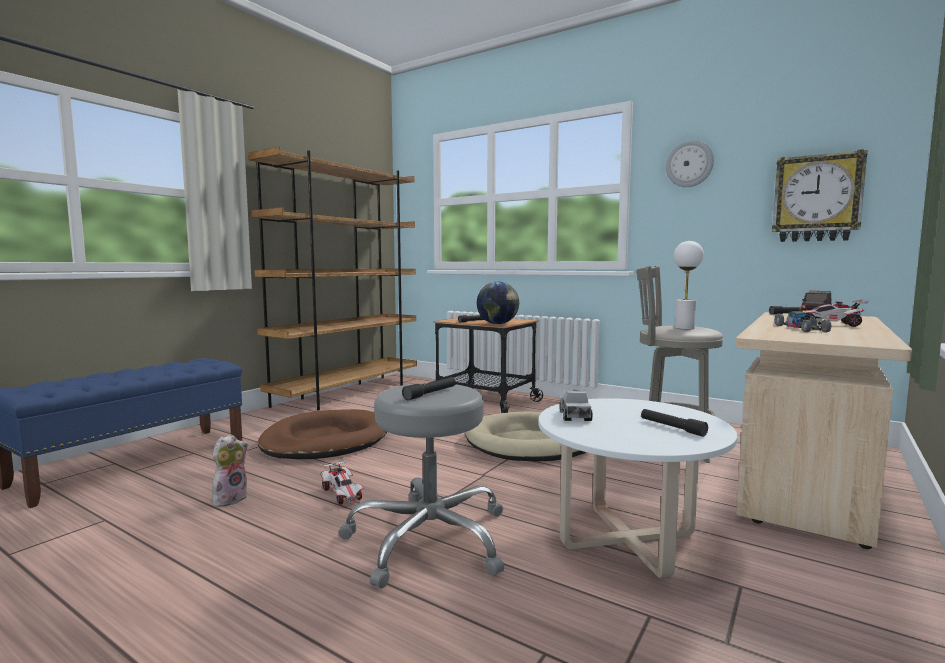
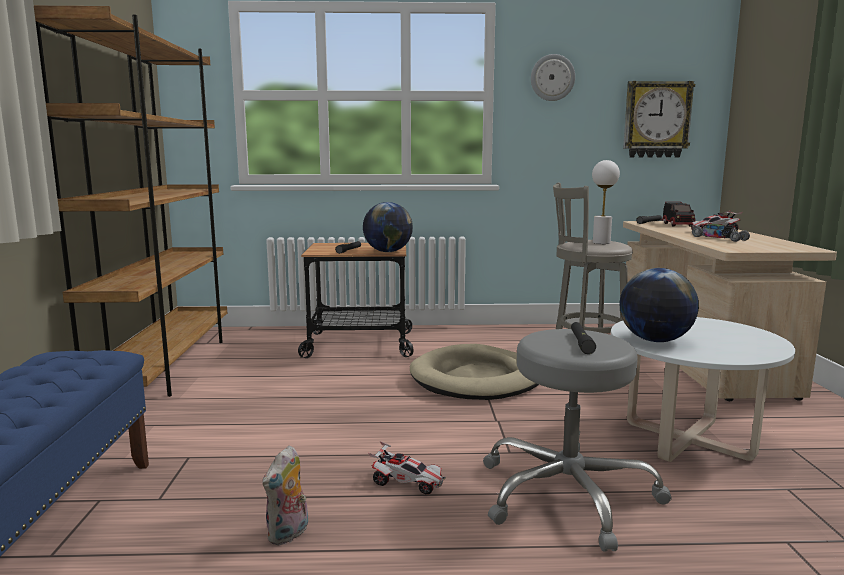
camera: 35 degrees left, 5 degrees up
(230, 499) = (289, 534): plush toy -> plush toy turned 150 degrees counterclockwise
(325, 440) = (263, 431): brown dog bed -> none
(575, 416) = (655, 340): toy truck -> globe
(672, 427) = (731, 336): black flashlight -> none

